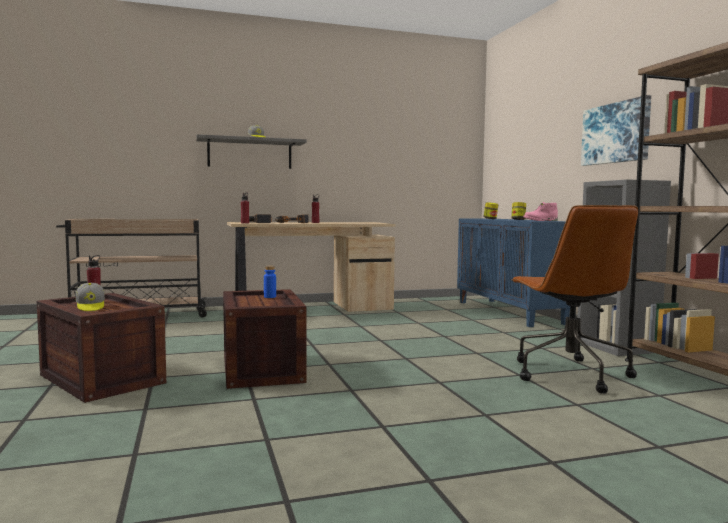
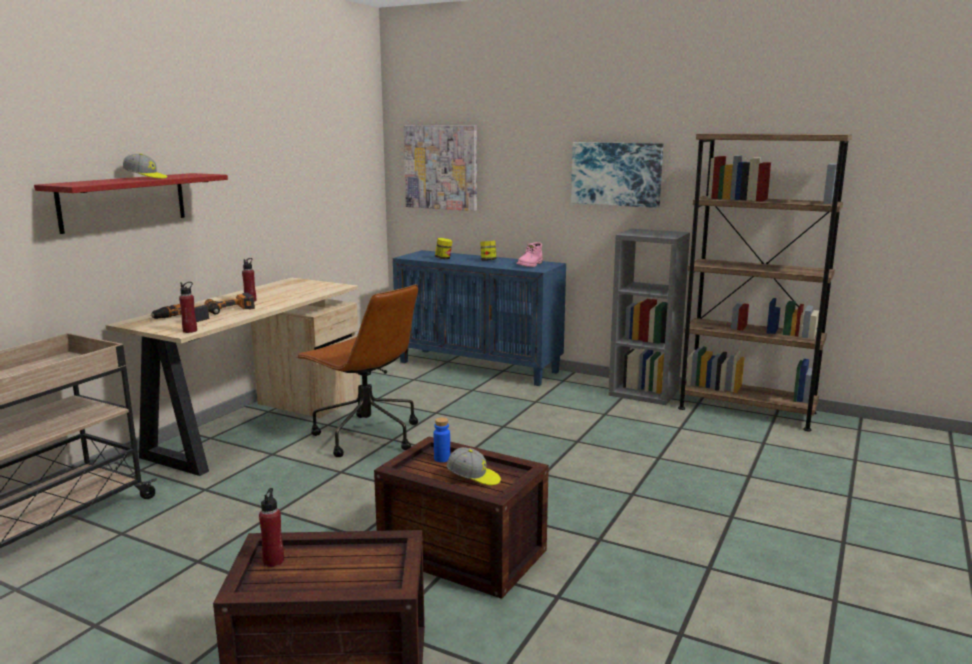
camera: 45 degrees left, 10 degrees up
(90, 307) = (324, 575): cap -> cap (473, 478)
(250, 154) = (123, 201): grey shelf -> red shelf
(510, 151) = (441, 167): none -> picture
(569, 373) = (681, 441): brown office chair -> brown office chair (365, 436)

